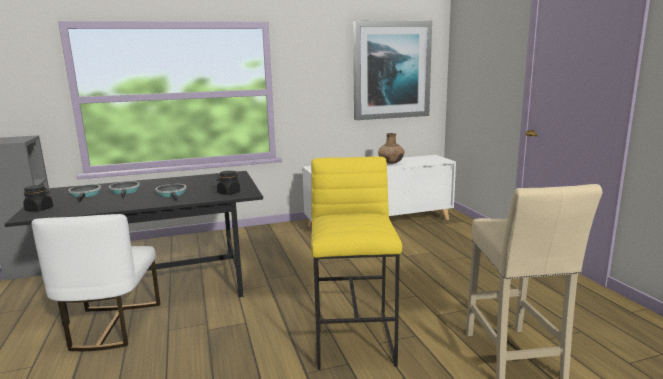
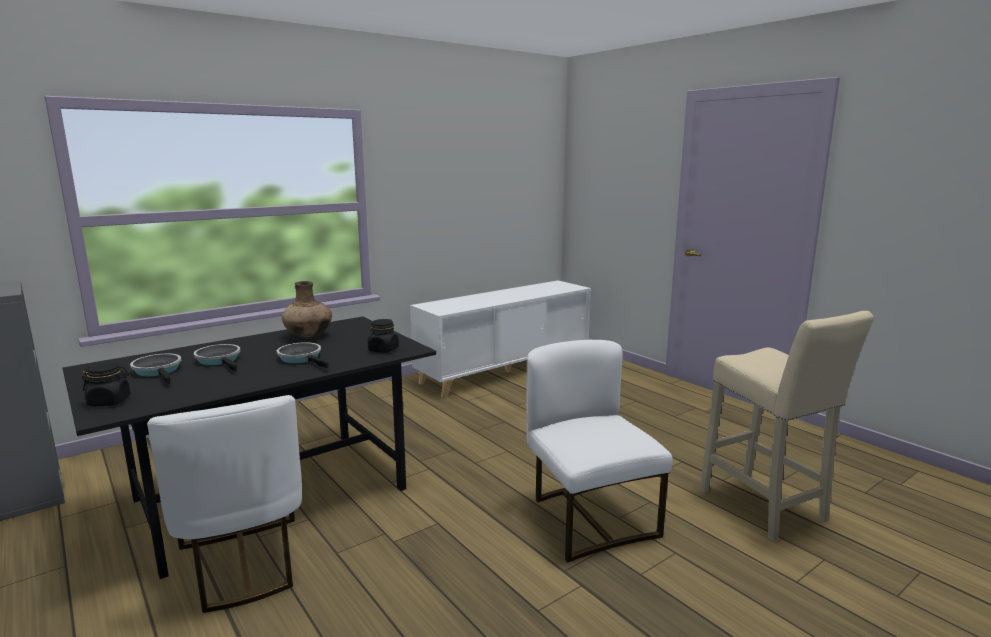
camera: 20 degrees left, 0 degrees up
(355, 339) = (588, 519): yellow stool -> white chair
(391, 70) = (505, 177): picture -> none
(391, 163) = (518, 294): brown vase -> brown vase (308, 336)

